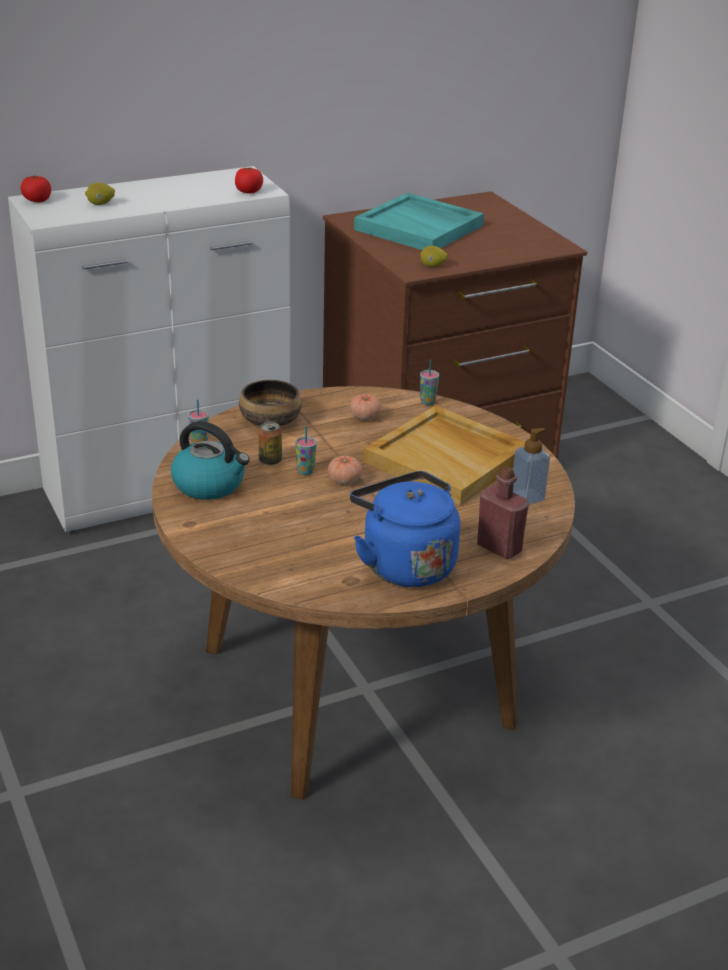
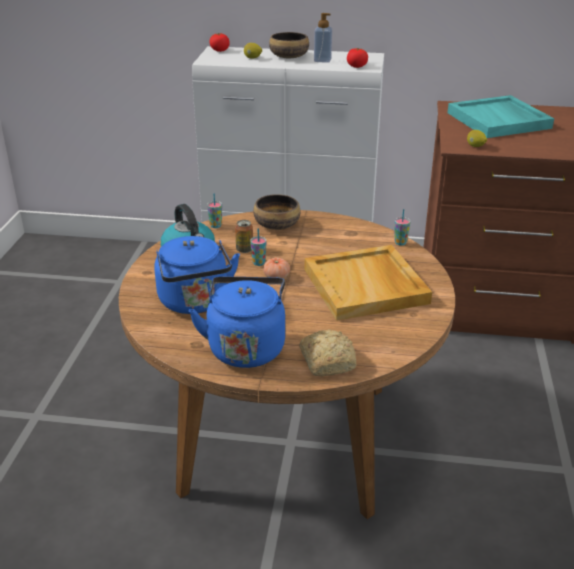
camera: 35 degrees right, 0 degrees up
(144, 193) = (288, 57): none -> bowl
(292, 538) = (195, 303): none -> blue kettle
(365, 417) = (342, 240): tomato -> none
(499, 548) = (328, 361): red bottle -> bread
(527, 497) = (395, 332): soap dispenser -> soap dispenser (322, 60)

